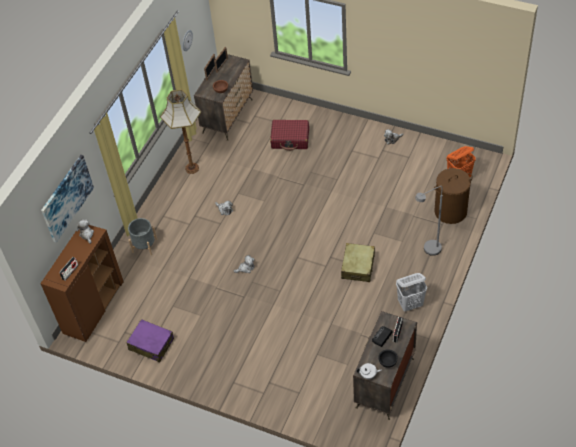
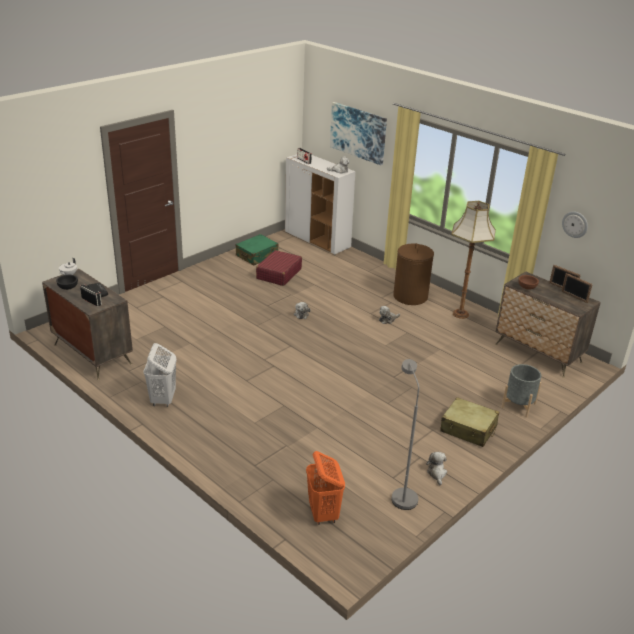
camera: 105 degrees right, 20 degrees down
(93, 307) = (317, 240): brown cabinet -> white cabinet
(144, 246) = (370, 272): grey planter -> grey planter (518, 405)
(151, 344) = (257, 255): purple suitcase -> green suitcase
(290, 139) = (477, 387): red suitcase -> red suitcase (278, 274)
(358, 266) = (245, 380): beige suitcase -> beige suitcase (468, 429)
(428, 251) = (222, 438): grey floor lamp -> grey floor lamp (401, 494)
(450, 211) = (270, 481): brown laundry basket -> brown laundry basket (410, 296)

